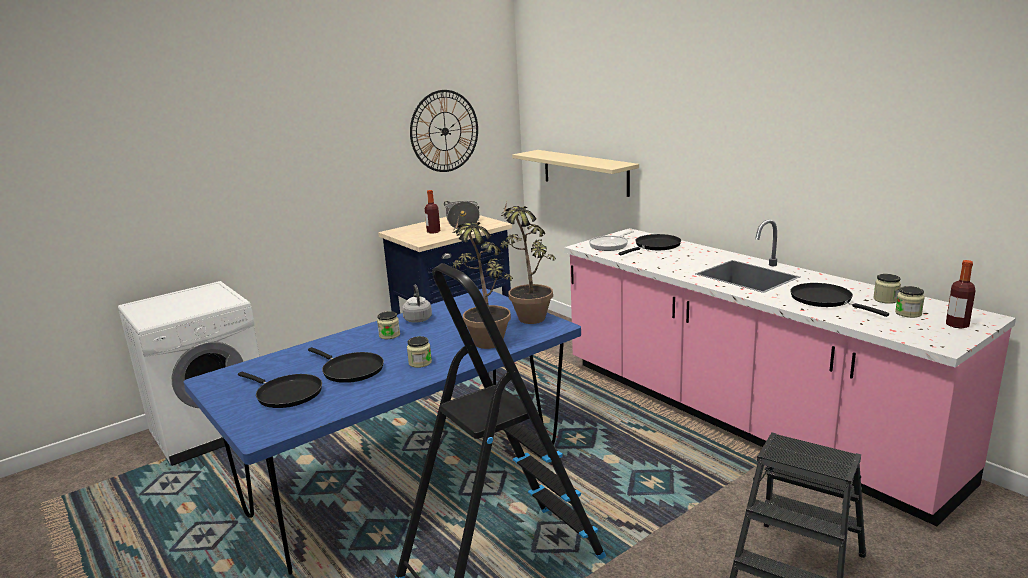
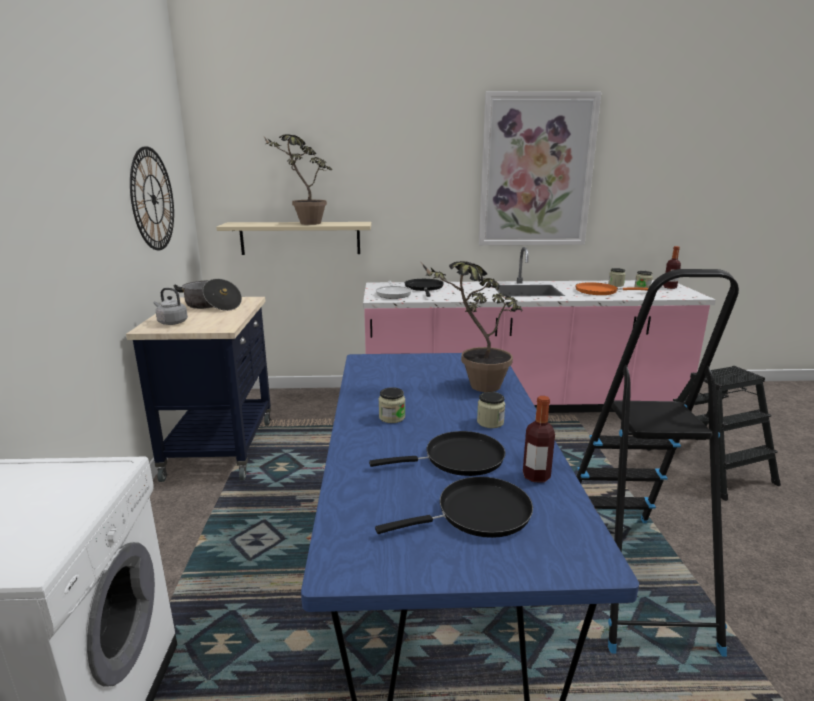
camera: 55 degrees left, 0 degrees up
(417, 319) = (371, 395): grey kettle -> grey kettle (171, 322)
(433, 232) = (203, 318): bottle -> bottle (536, 476)
(528, 315) = (447, 359): potted plant -> potted plant (303, 223)
(809, 121) = (536, 171): none -> picture
(825, 300) = (599, 291): black frying pan -> orange frying pan

